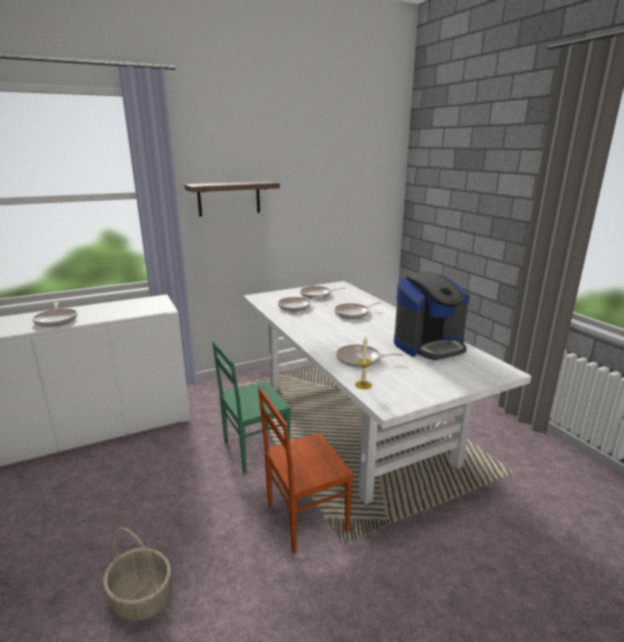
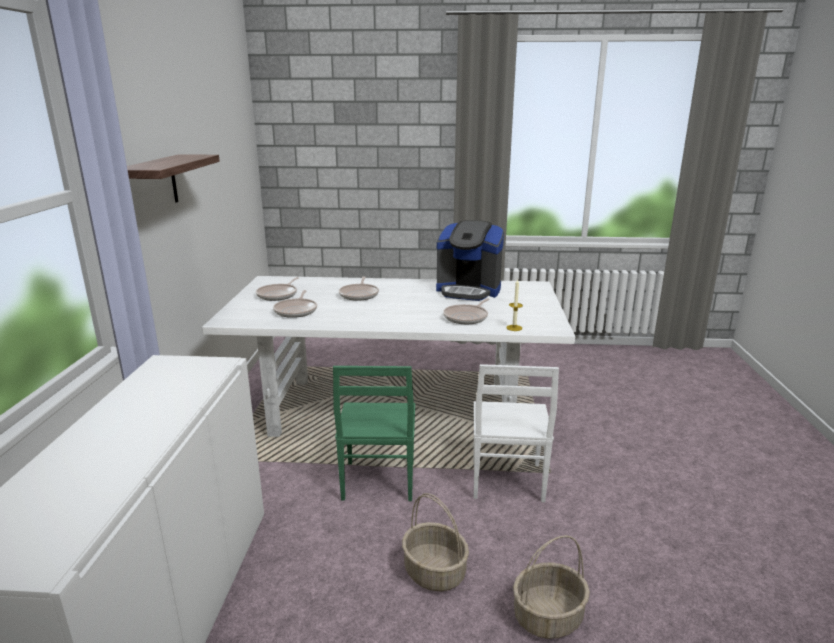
camera: 60 degrees left, 0 degrees up
(56, 320) = (118, 449): frying pan -> none
(170, 514) = (435, 572): none -> basket
(305, 517) = (506, 482): brown chair -> white chair
(429, 345) = (468, 290): coffee machine -> coffee machine turned 105 degrees clockwise

